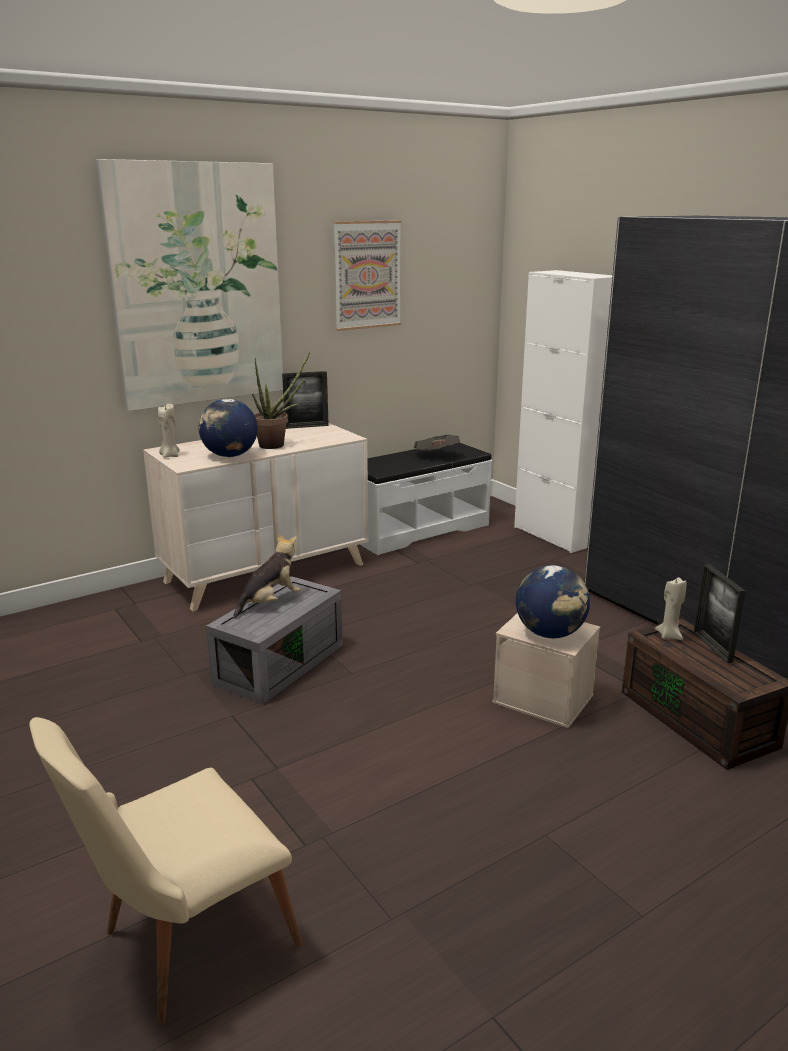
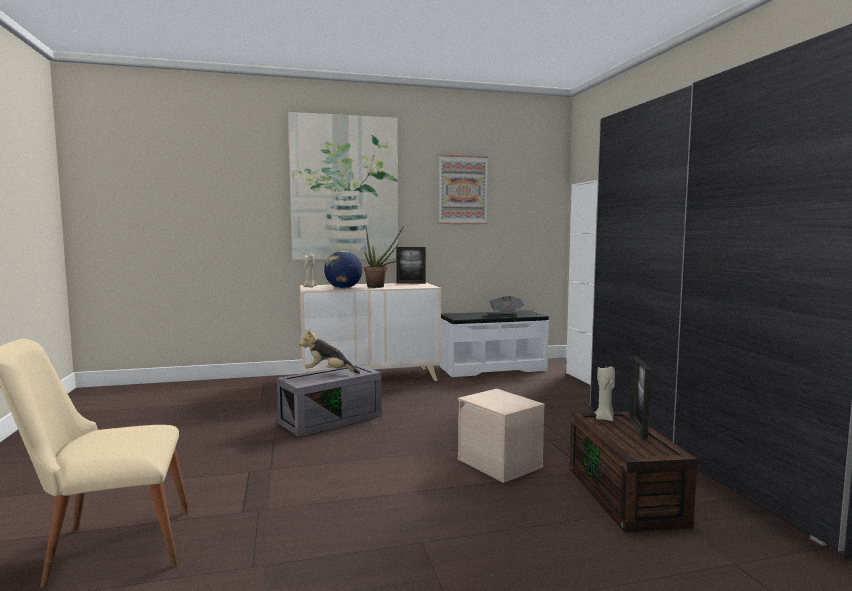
camera: 20 degrees right, 15 degrees down
(270, 603) = (328, 373): plush toy -> plush toy turned 150 degrees counterclockwise
(550, 633) = (499, 402): globe -> none

